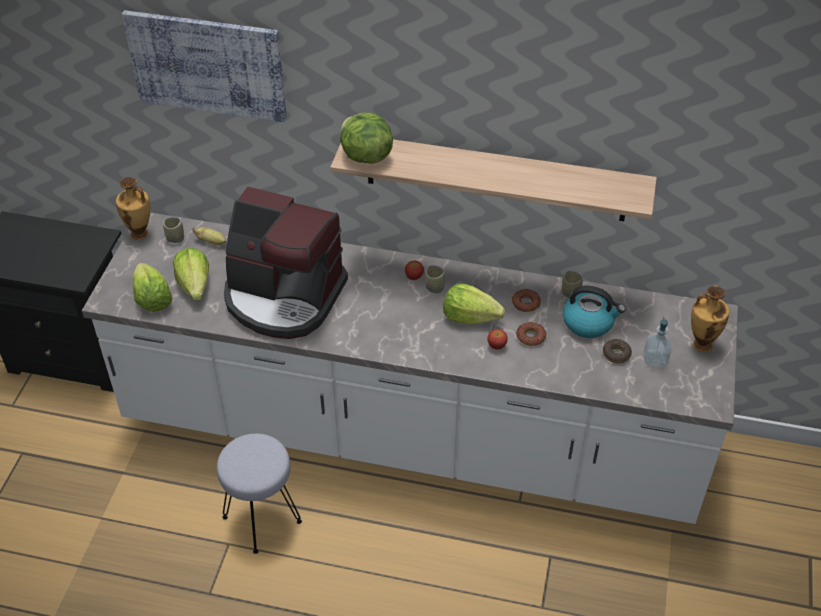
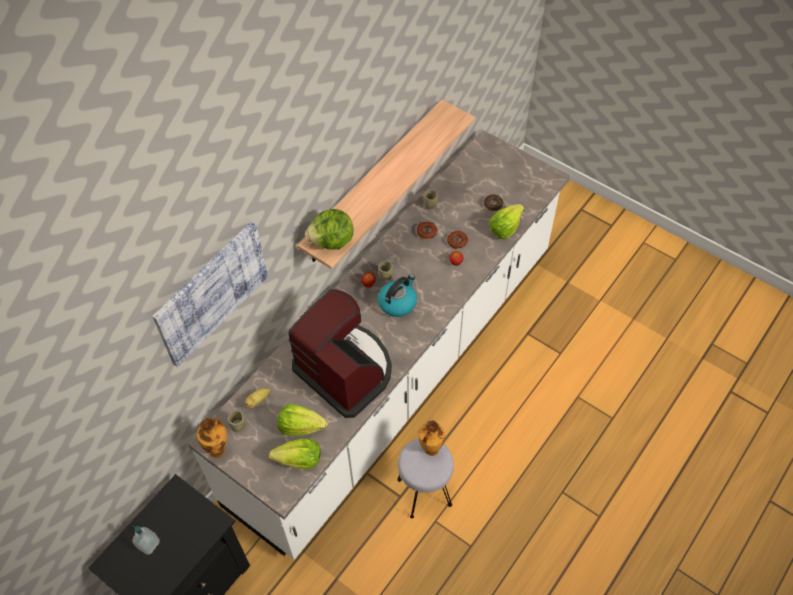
camera: 65 degrees left, 10 degrees up
(284, 297) = (345, 370): coffee machine -> coffee machine turned 90 degrees counterclockwise
(470, 317) = (423, 267): lettuce -> lettuce (505, 228)
(588, 323) = (460, 207): kettle -> kettle (397, 302)
(655, 359) = (506, 188): soap dispenser -> soap dispenser (148, 544)
(701, 344) = (505, 161): vase -> vase (430, 450)

